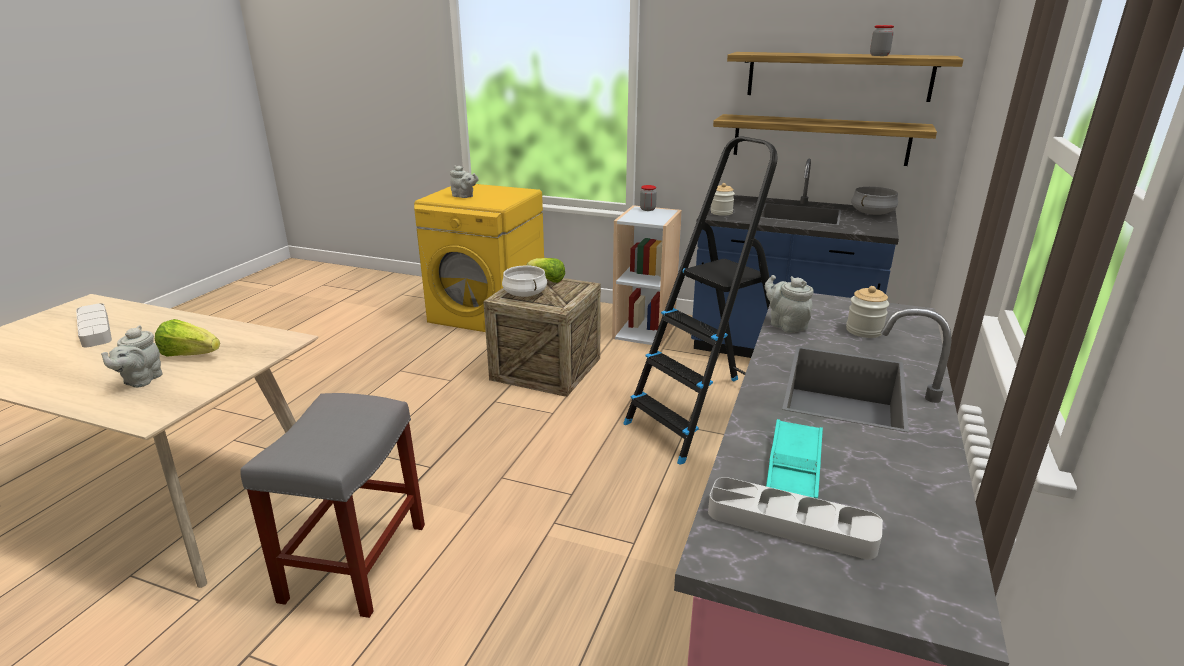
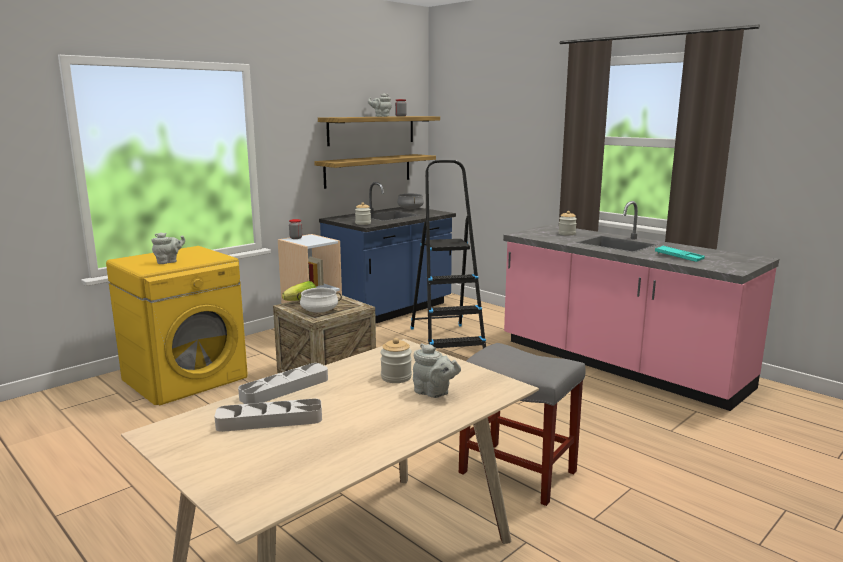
camera: 65 degrees left, 10 degrees down
(190, 355) = (396, 377): lettuce -> jar
(785, 325) = (551, 240): grey teapot -> grey teapot (381, 116)
(791, 524) = (715, 263): grey tray -> grey tray (285, 388)

